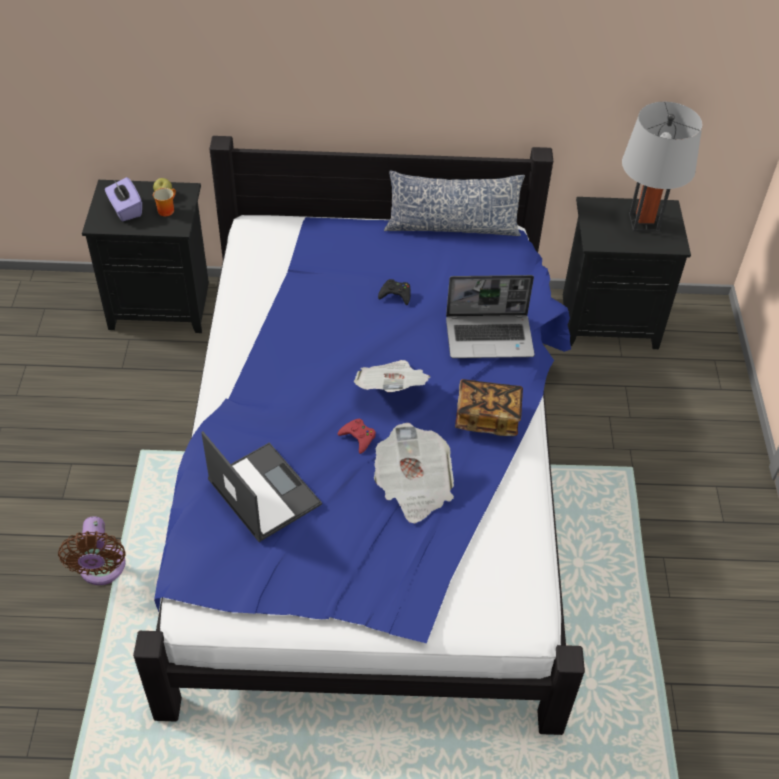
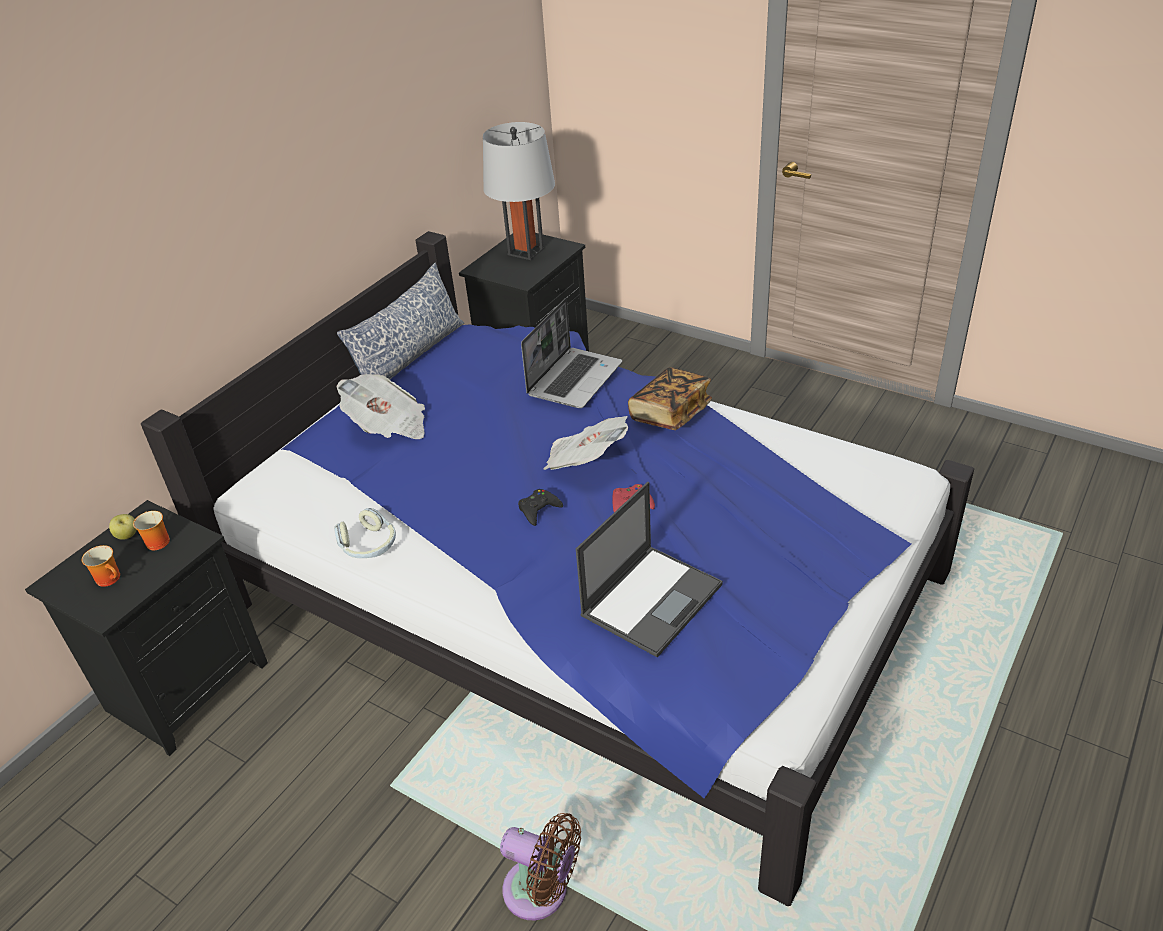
camera: 55 degrees left, 10 degrees down
(125, 209) = (111, 578): purple tissue box -> mug
(237, 313) = (368, 545): none -> headphones
(263, 491) = (652, 599): laptop -> laptop turned 135 degrees clockwise
(395, 294) = (464, 418): black game controller -> black game controller (539, 510)
(413, 487) = (720, 487): newspaper -> newspaper (388, 426)

